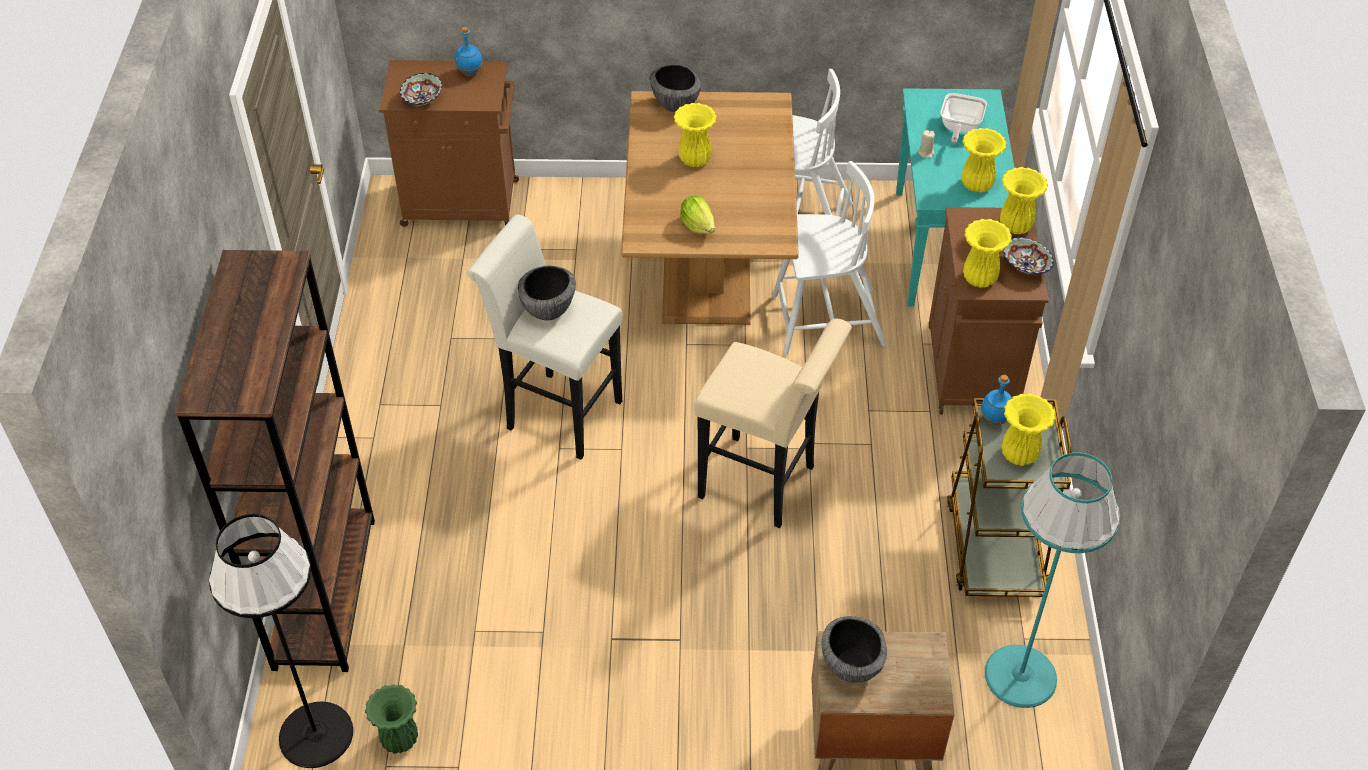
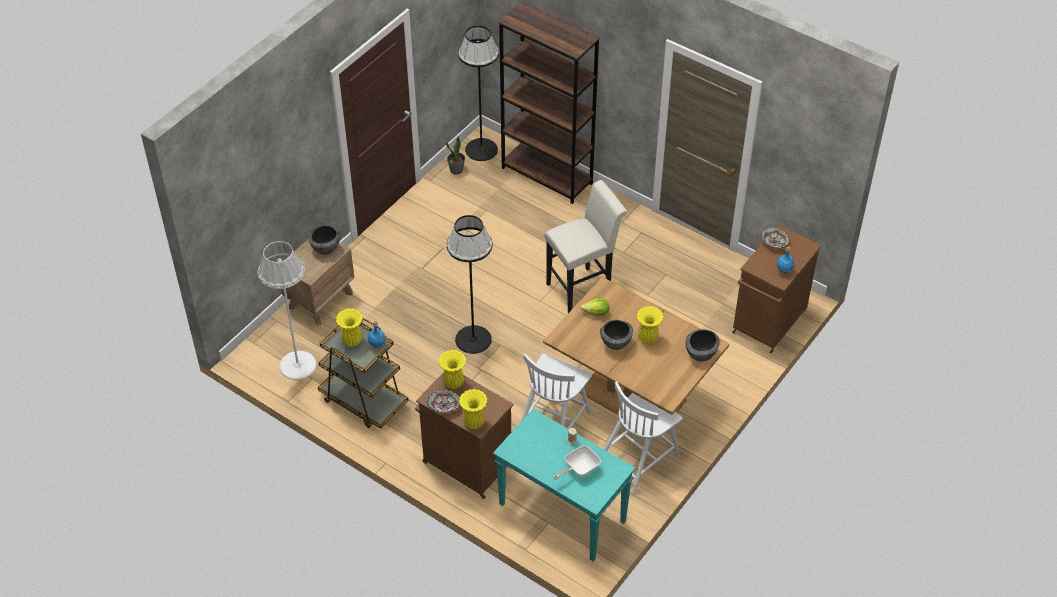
camera: 125 degrees right, 0 degrees up
(400, 740) = (456, 170): green vase -> potted plant
(548, 310) = (585, 233): bowl -> bowl (615, 344)
(765, 485) = (473, 339): beige stool -> black floor lamp
(959, 128) = (579, 470): frying pan -> frying pan turned 90 degrees counterclockwise
(976, 185) = (528, 445): yellow vase -> none
(1020, 675) = (298, 365): turquoise floor lamp -> white floor lamp

